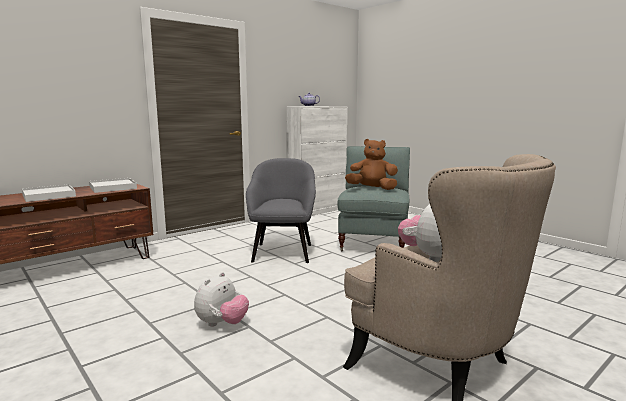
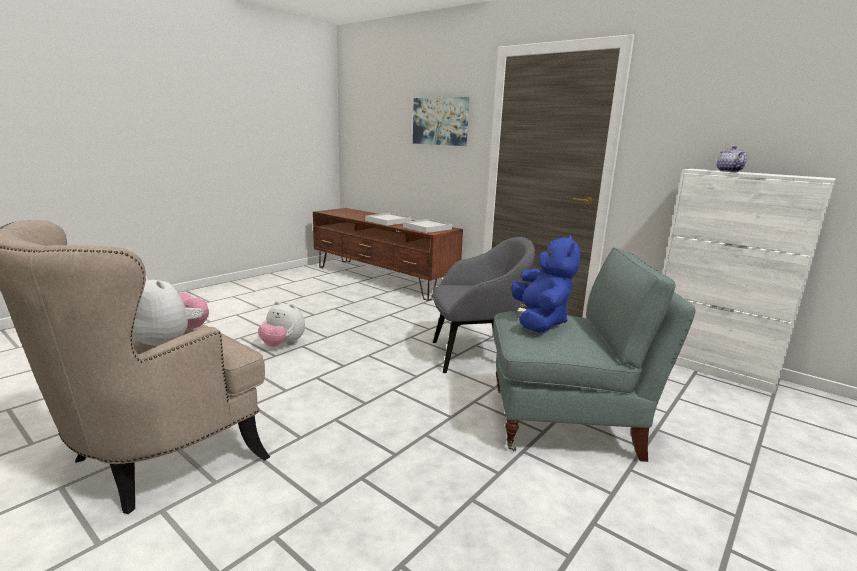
camera: 80 degrees right, 5 degrees up
(76, 72) = (440, 121): none -> picture
(372, 189) = (539, 321): brown plush toy -> blue plush toy

